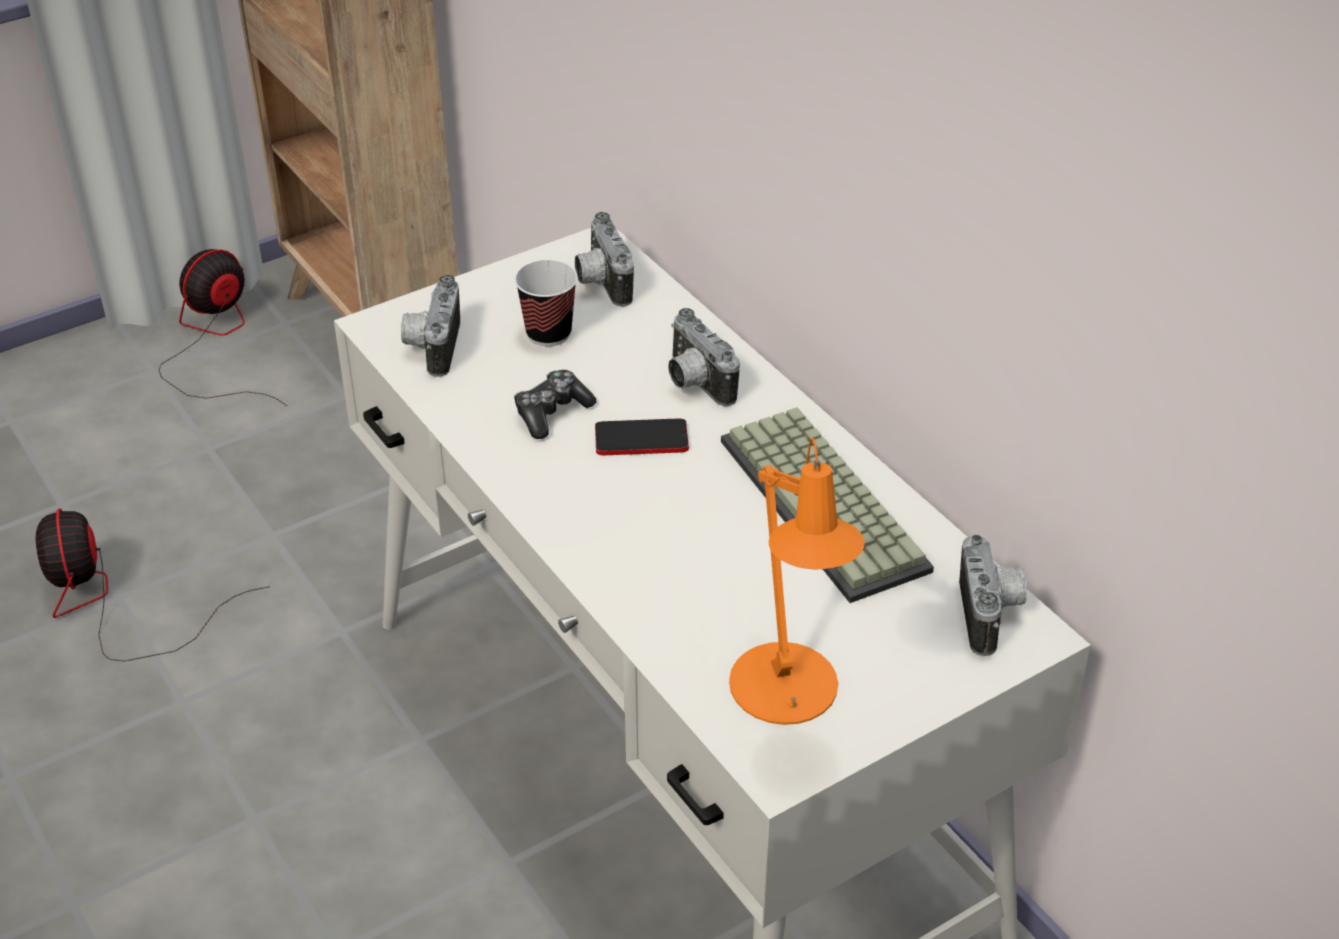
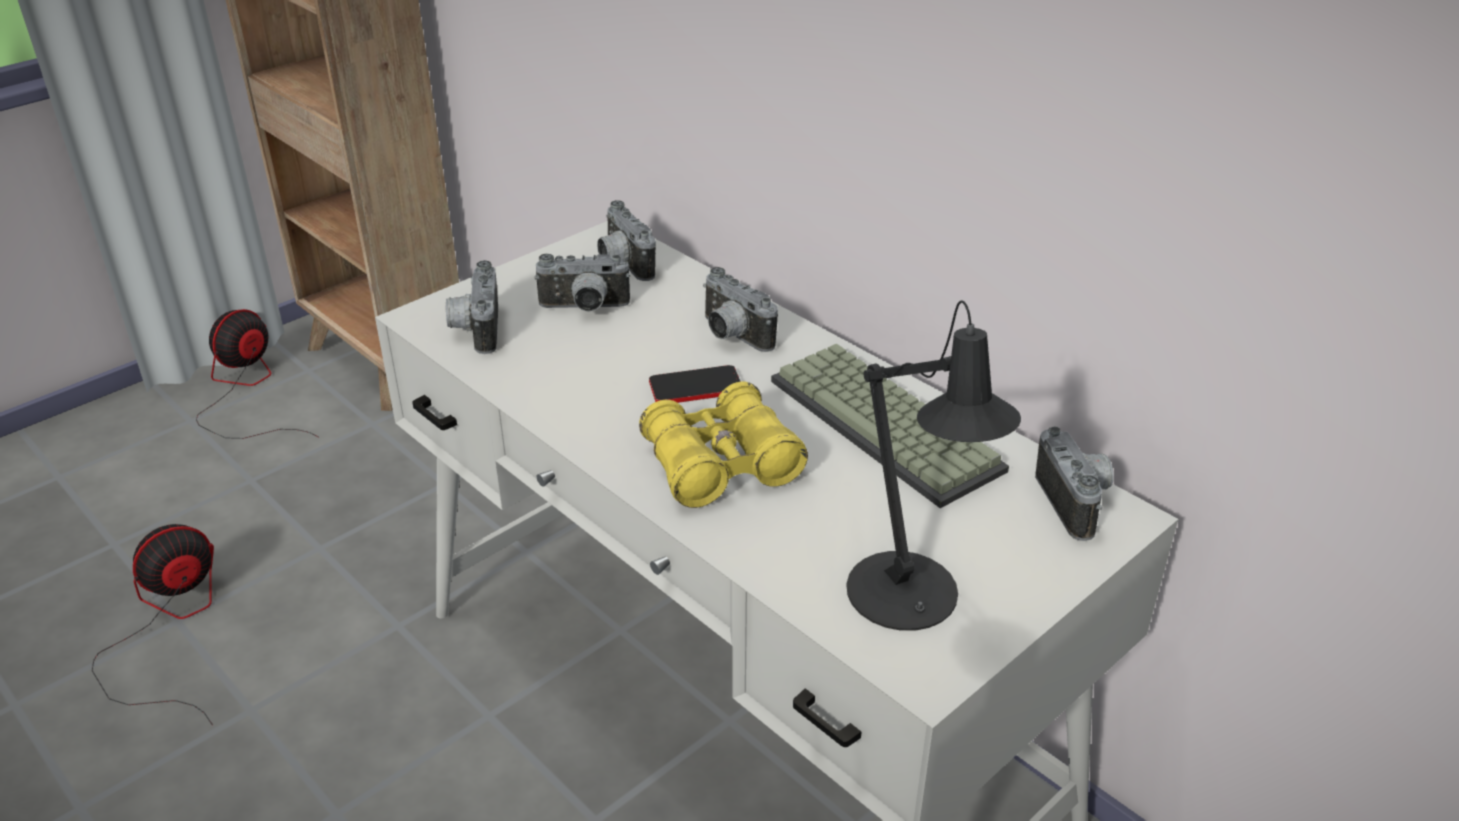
camera: 10 degrees left, 5 degrees down
(111, 603) = (170, 627): fan -> fan turned 75 degrees clockwise
(549, 333) = (584, 309): cup -> camera
(552, 413) = (604, 373): game controller -> none
(644, 529) = (721, 464): none -> yellow binoculars
(787, 696) = (910, 602): orange table lamp -> black table lamp

